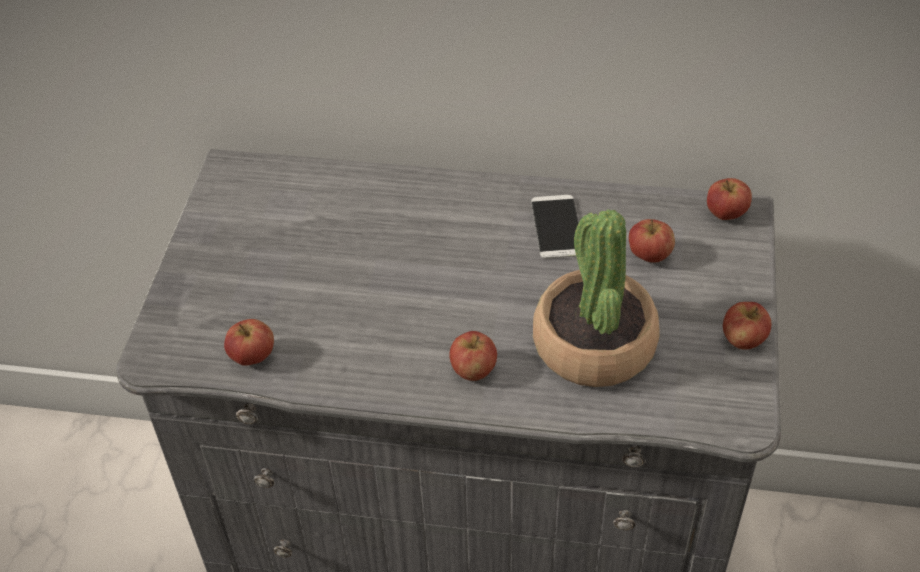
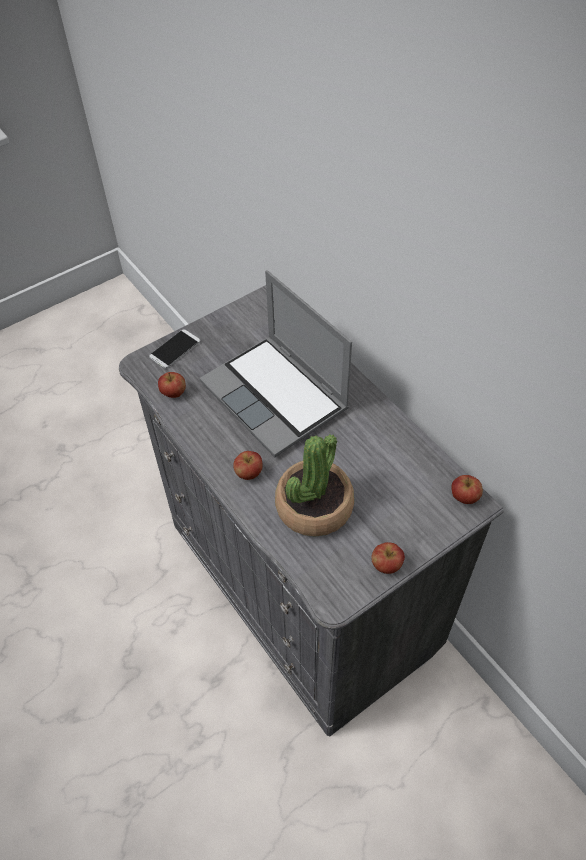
camera: 45 degrees right, 5 degrees up
(393, 264) = (276, 396): none -> laptop
(557, 227) = (370, 437): phone -> phone (175, 349)
(649, 256) = (396, 486): apple -> none

